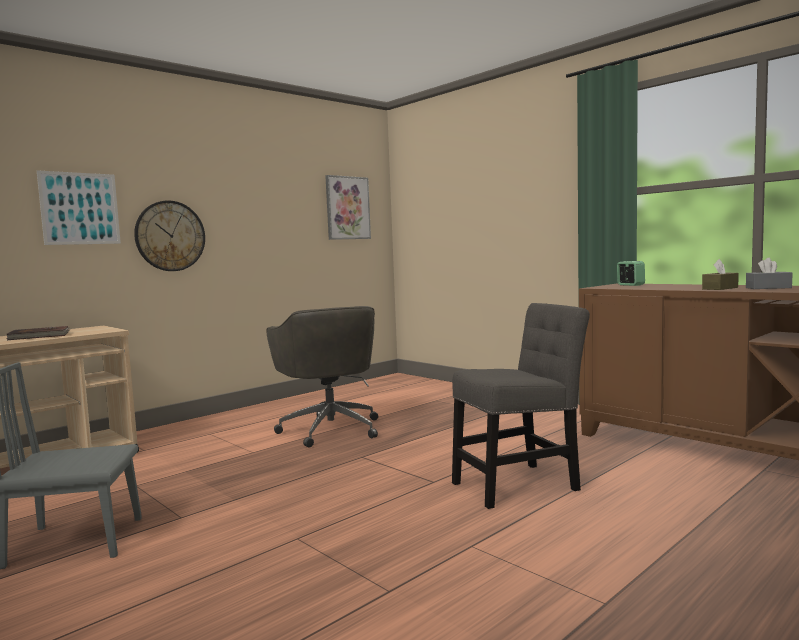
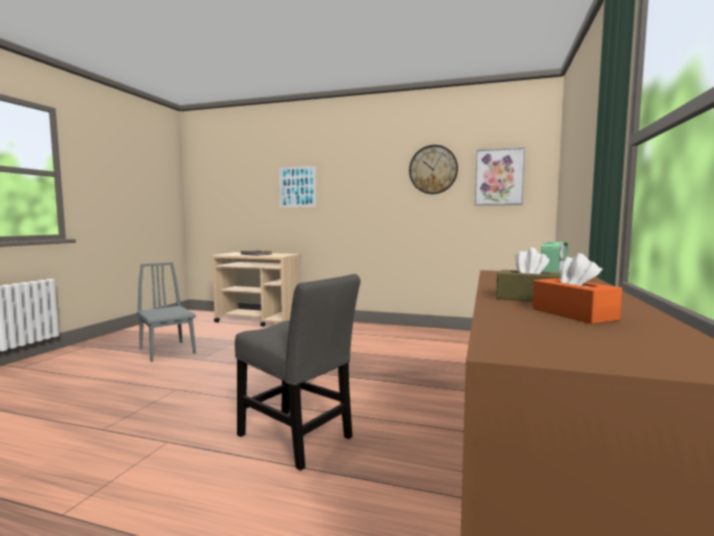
camera: 60 degrees right, 0 degrees up
(170, 236) = (345, 202): wall clock -> wall clock (433, 169)
(330, 429) = (368, 352): grey office chair -> none
(768, 288) = (573, 314): grey tissue box -> orange tissue box

